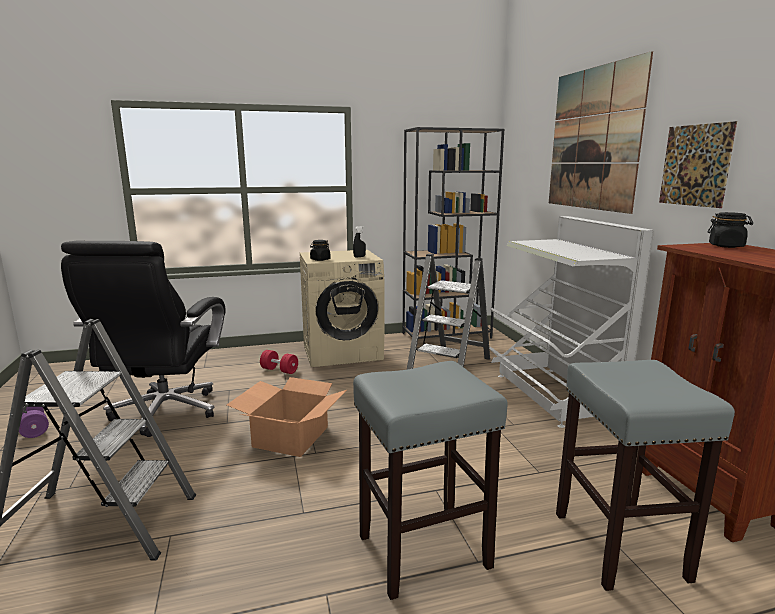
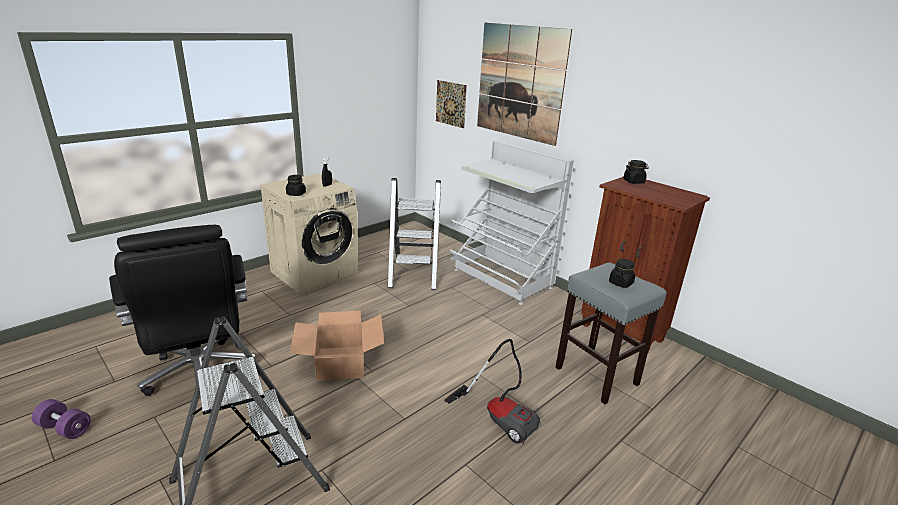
camera: 30 degrees left, 10 degrees up
(279, 370) = (270, 302): red dumbbell -> none
(422, 552) = (500, 417): grey stool -> vacuum cleaner
(447, 335) = (388, 237): bookcase -> none
(648, 383) = (621, 283): none -> black jar
(695, 165) = (605, 120): picture -> picture (451, 103)

